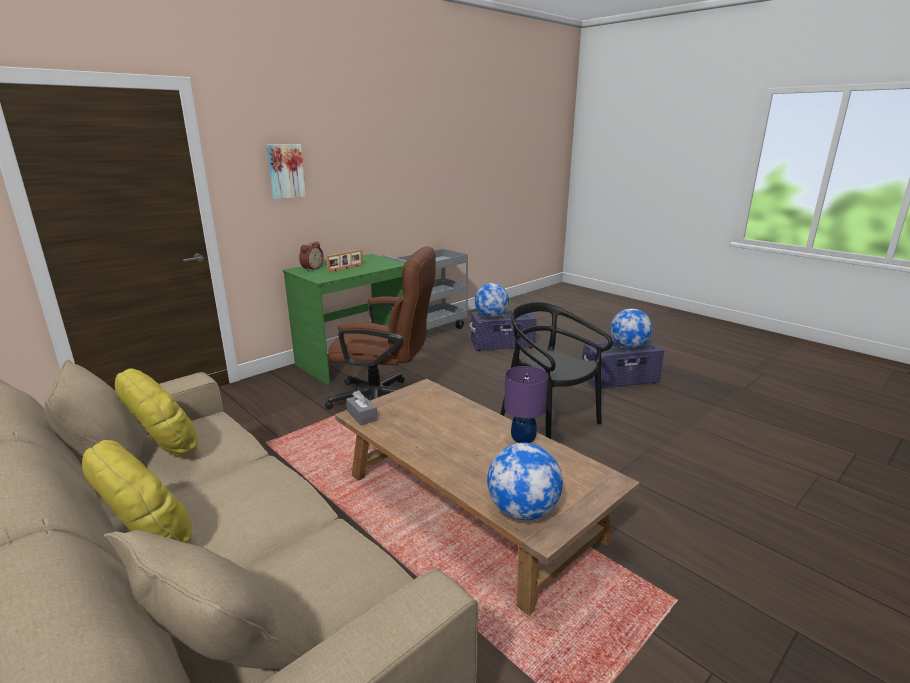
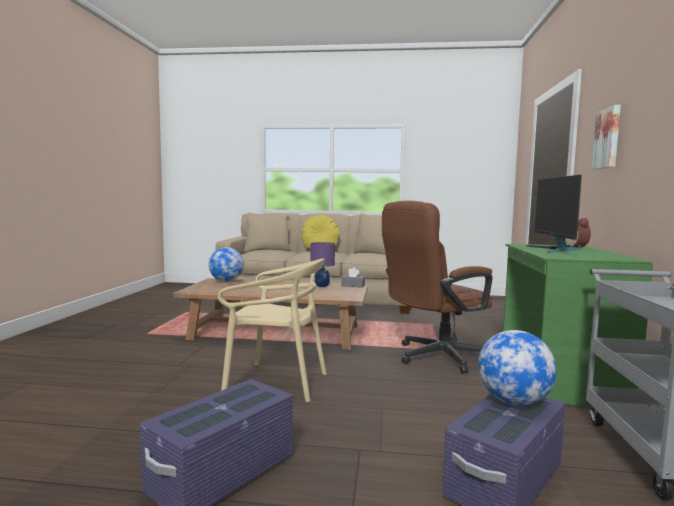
camera: 140 degrees right, 15 degrees down
(165, 451) = (367, 253): yellow pillow -> none
(346, 269) = (554, 249): picture frame -> monitor
(522, 439) = (251, 292): purple table lamp -> purple table lamp (322, 286)
(548, 421) = (276, 383): black chair -> beige chair
(628, 347) = (212, 408): globe -> none

